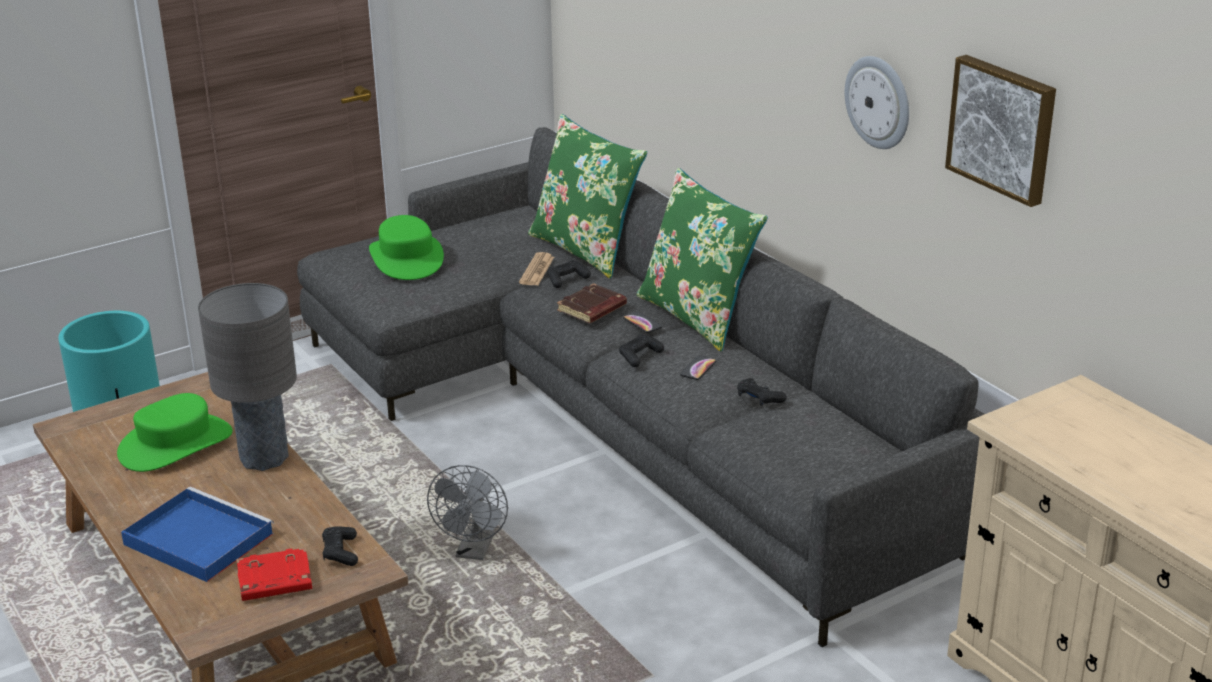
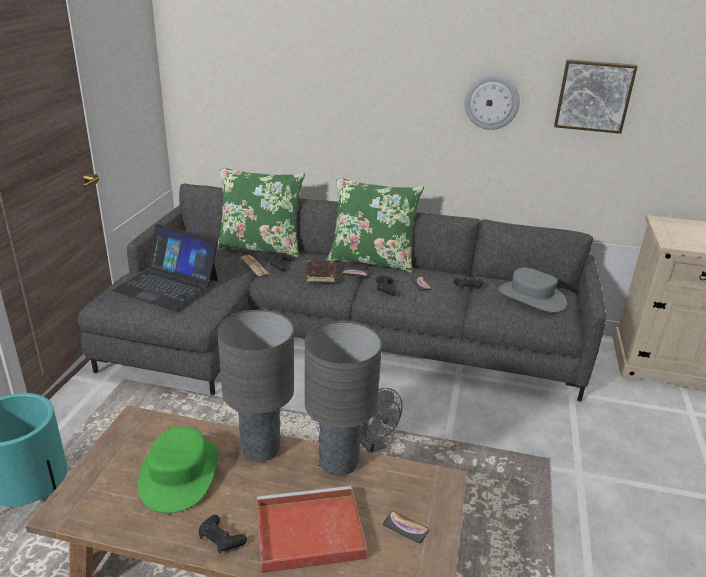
camera: 45 degrees left, 0 degrees up
(196, 539) = (307, 533): blue tray -> red tray
(274, 581) = (405, 527): red book -> phone
(309, 503) = (338, 461): none -> grey table lamp
(340, 552) = (409, 481): black game controller -> black game controller (221, 539)
(407, 258) = (167, 285): green hat -> laptop
(821, 446) = (531, 297): none -> grey hat

